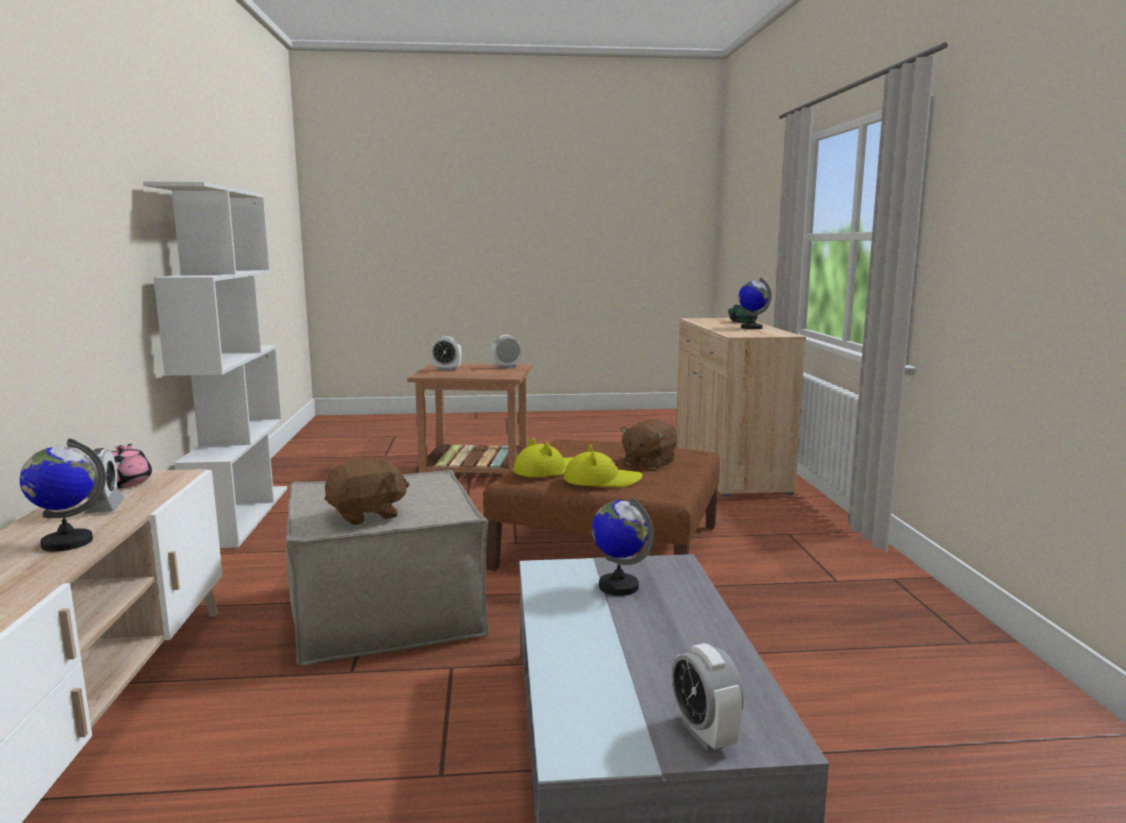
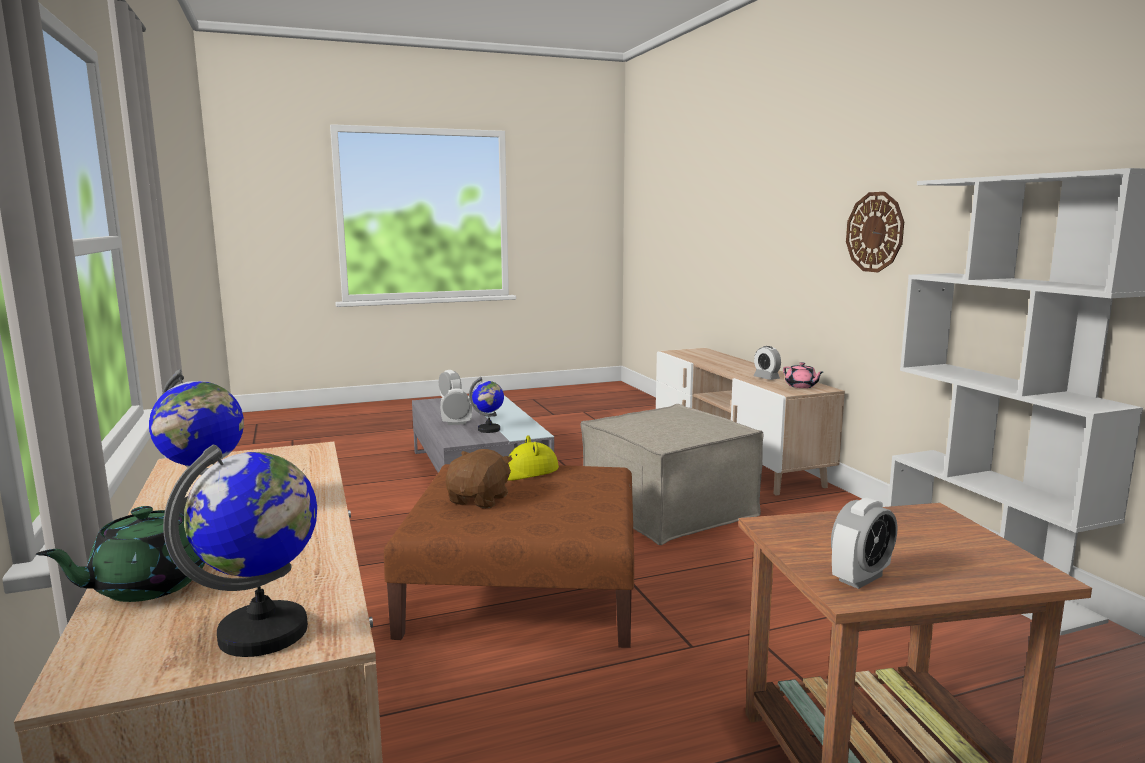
camera: 165 degrees right, 0 degrees up
(67, 543) = (733, 369): globe -> globe (264, 633)
(78, 235) = (875, 232): none -> wall clock
(367, 515) = (657, 414): brown plush toy -> none
(446, 369) = (958, 547): alarm clock -> alarm clock (457, 423)
(547, 471) = (583, 478): yellow hat -> none

